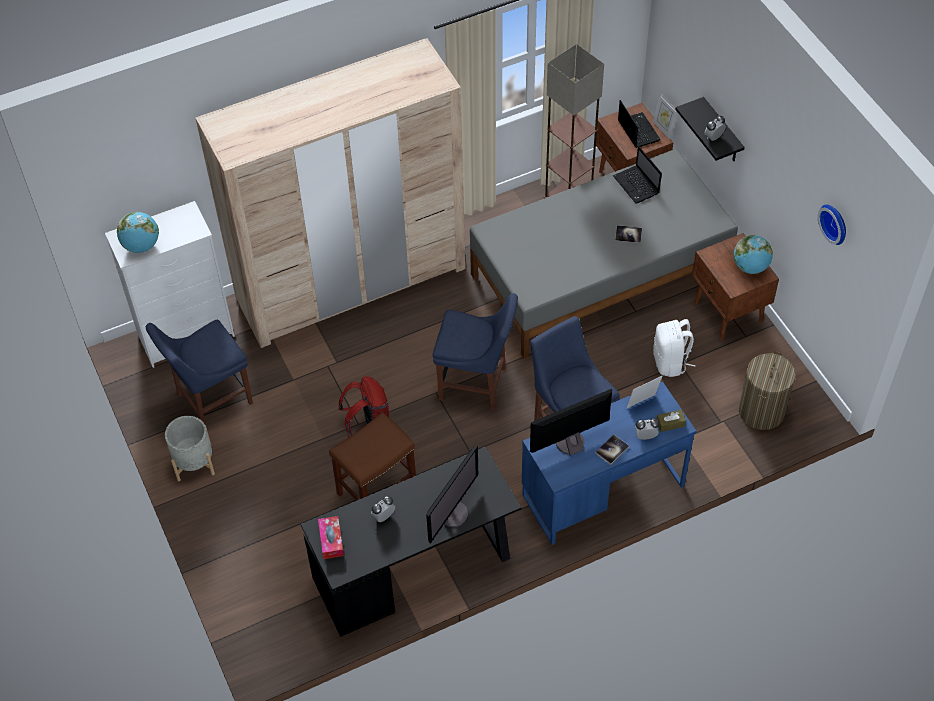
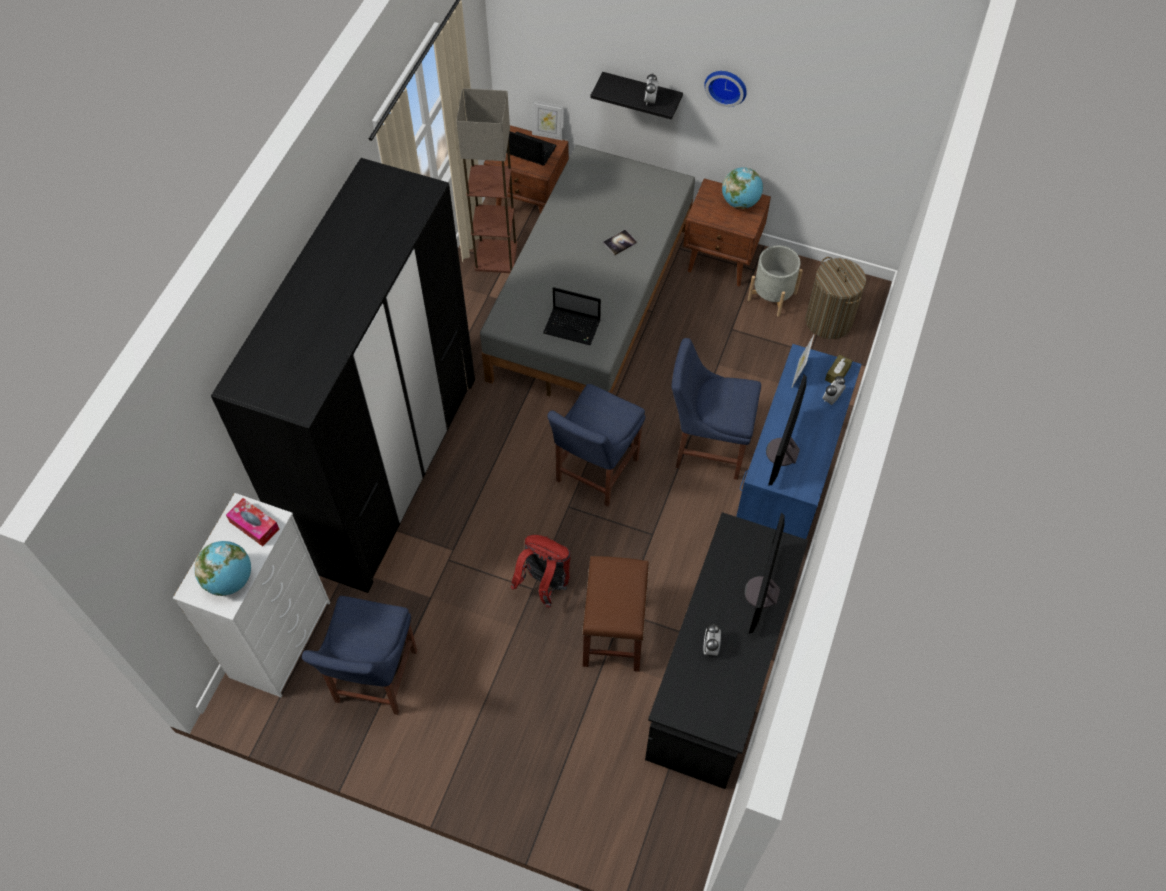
camera: 45 degrees left, 5 degrees up
(194, 462) = (423, 751): grey planter -> grey planter (772, 296)
(331, 540) = (691, 709): tissue box -> tissue box (254, 525)
(351, 283) = (387, 468): beige wardrobe -> black wardrobe
(452, 513) = (762, 593): monitor -> monitor turned 150 degrees counterclockwise
(476, 385) = (594, 473): blue chair -> blue chair turned 150 degrees clockwise
(612, 450) = (820, 431): book -> none
(637, 186) = (580, 197): laptop -> laptop (573, 327)
(670, 362) = (723, 333): white backpack -> none
(835, 223) = (847, 101): wall clock -> wall clock (726, 86)

